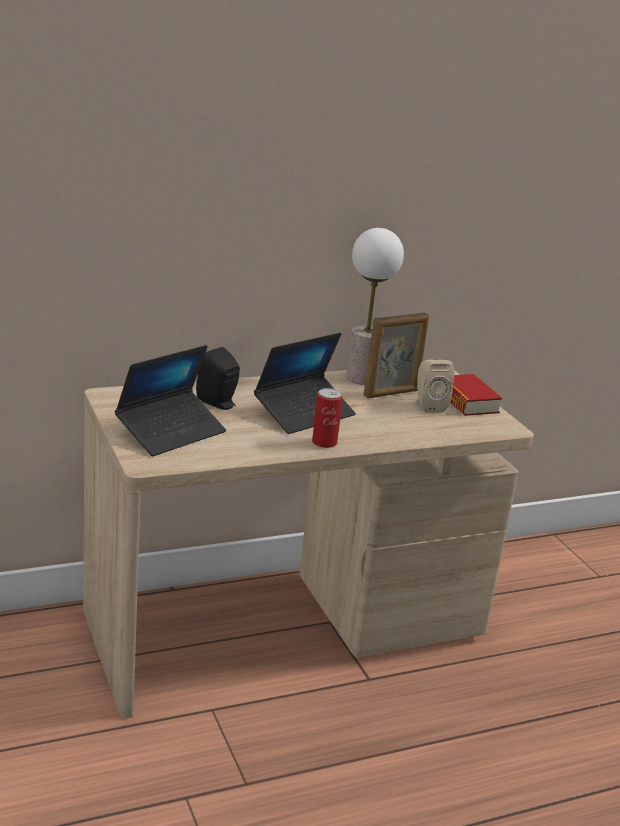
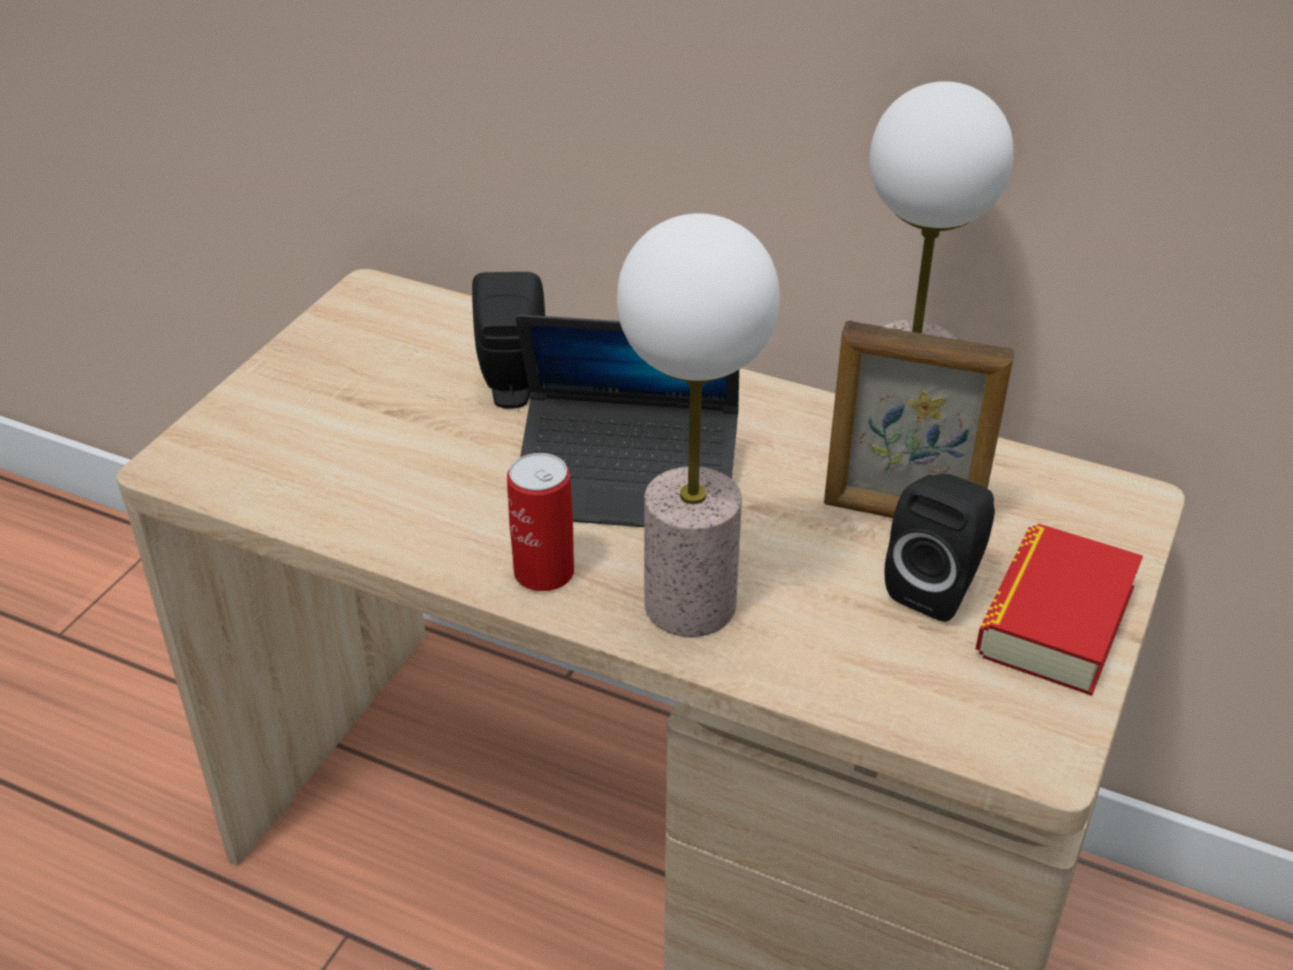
camera: 50 degrees right, 15 degrees up
(171, 432) = (328, 416): laptop -> none
(377, 433) = (690, 605): none -> table lamp
(428, 405) = (937, 587): beige speaker -> black speaker

